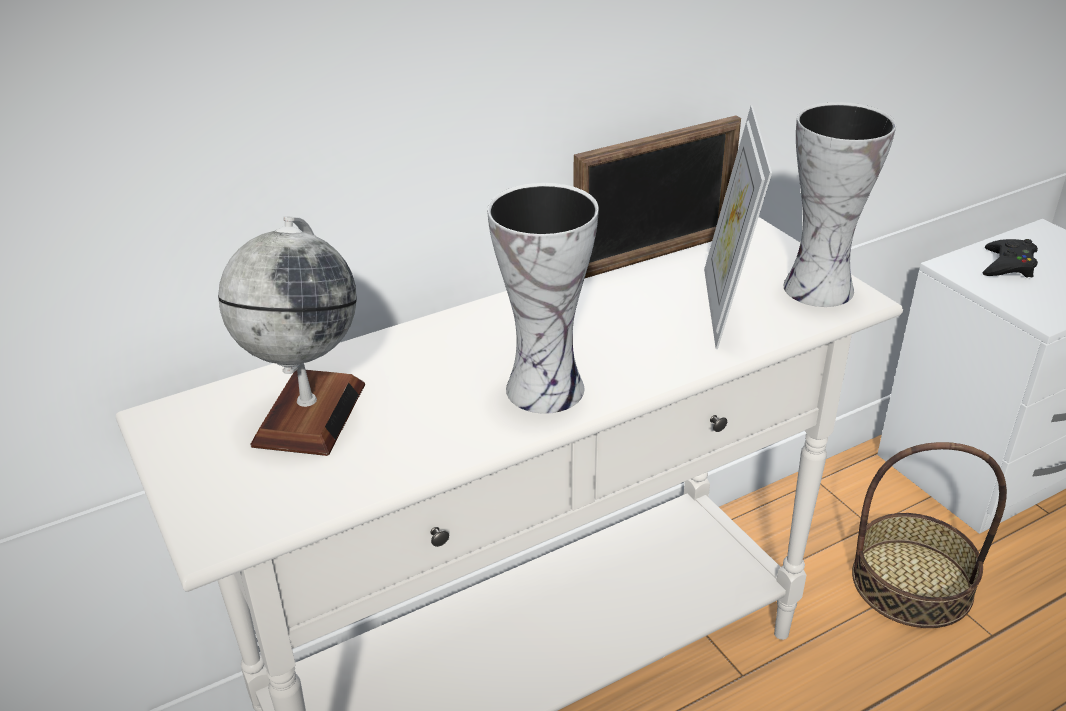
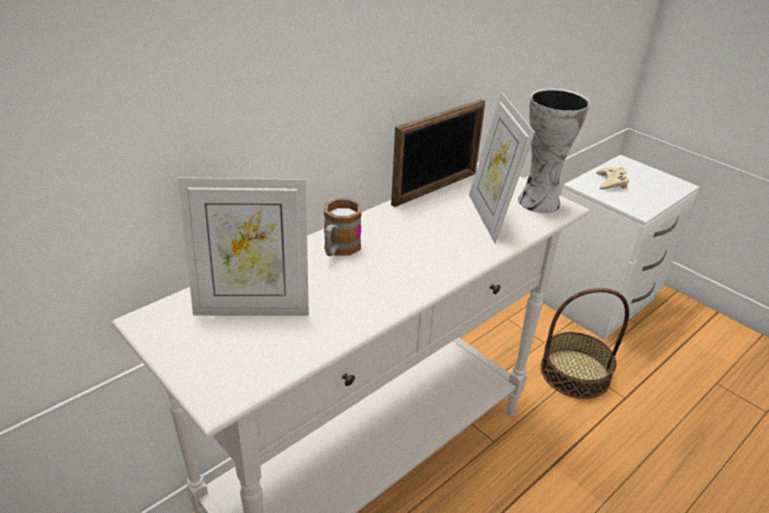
camera: 15 degrees left, 0 degrees up
(309, 414) = (252, 307): globe -> picture frame
(467, 339) = (339, 249): none -> mug
(546, 386) = (400, 275): vase -> none
(1008, 265) = (611, 182): black game controller -> beige game controller

